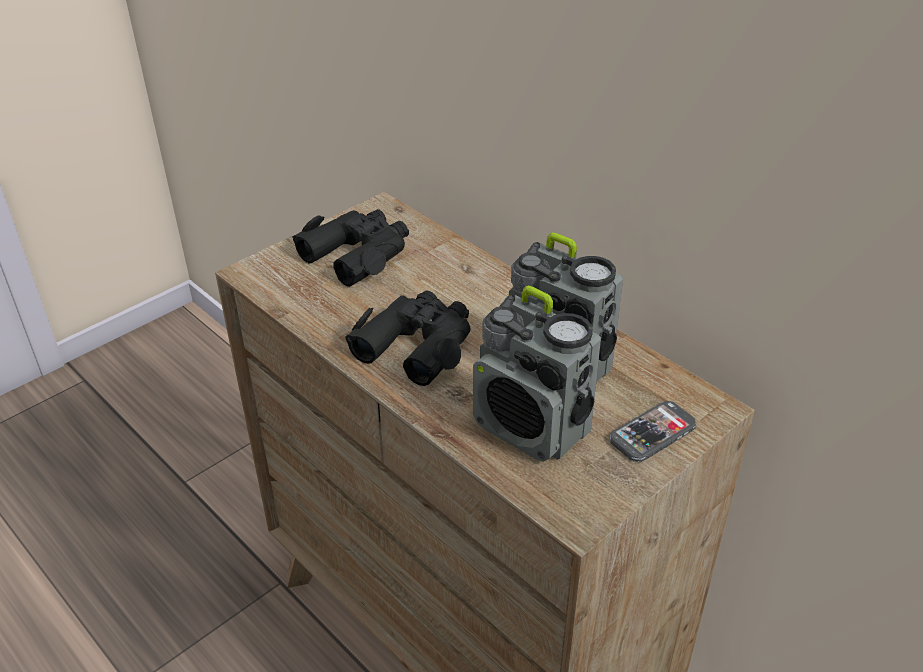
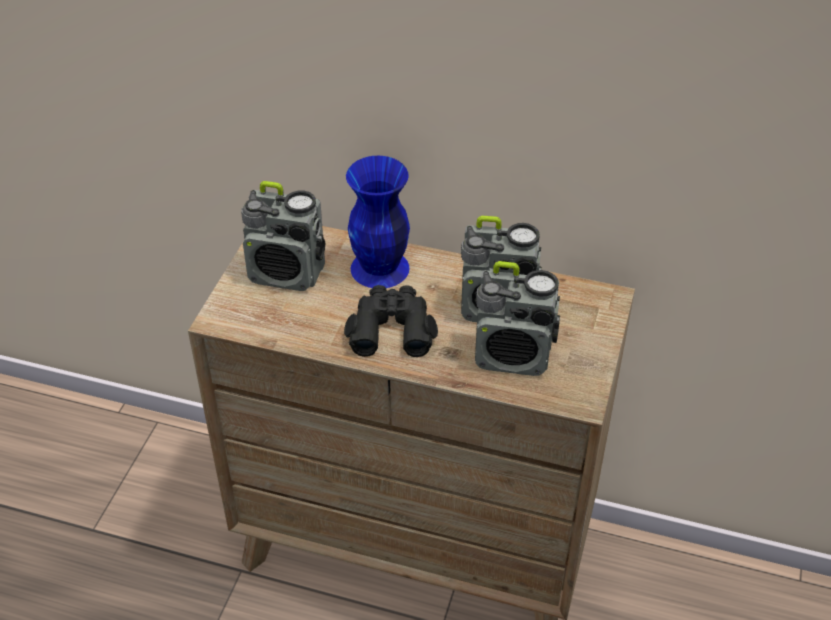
camera: 30 degrees left, 5 degrees up
(358, 254) = (287, 274): black binoculars -> radio
(457, 281) = (379, 269): none -> blue vase
(652, 433) = (587, 329): phone -> none

